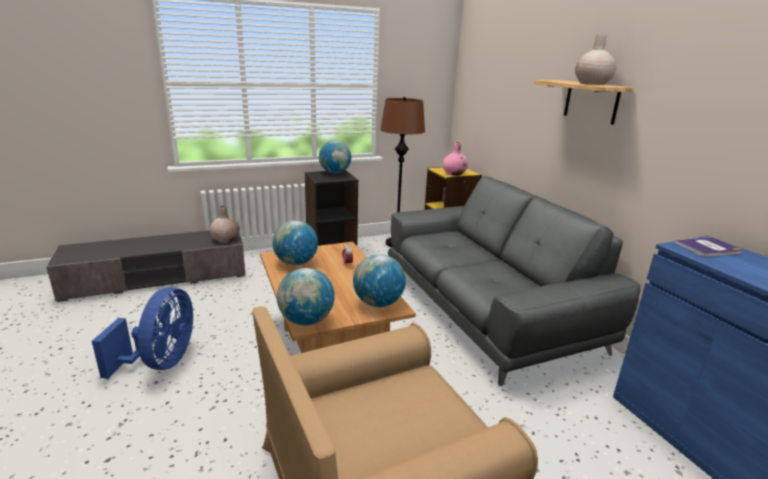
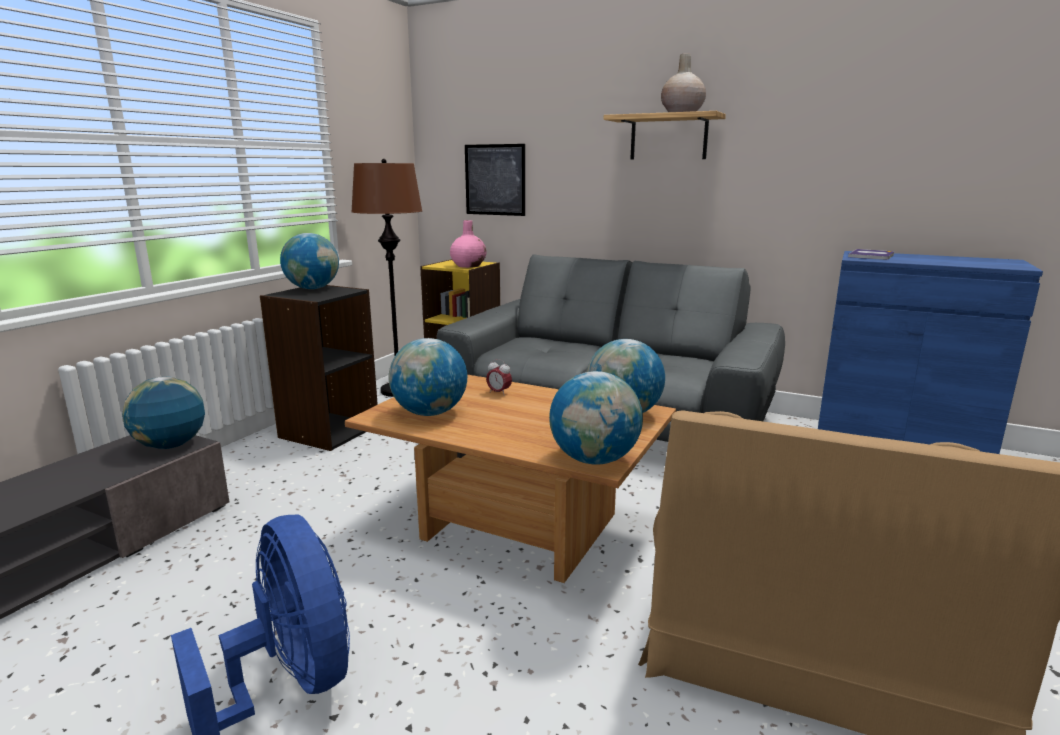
camera: 40 degrees left, 5 degrees down
(226, 239) = (170, 445): beige vase -> globe
(488, 115) = (495, 180): none -> picture

